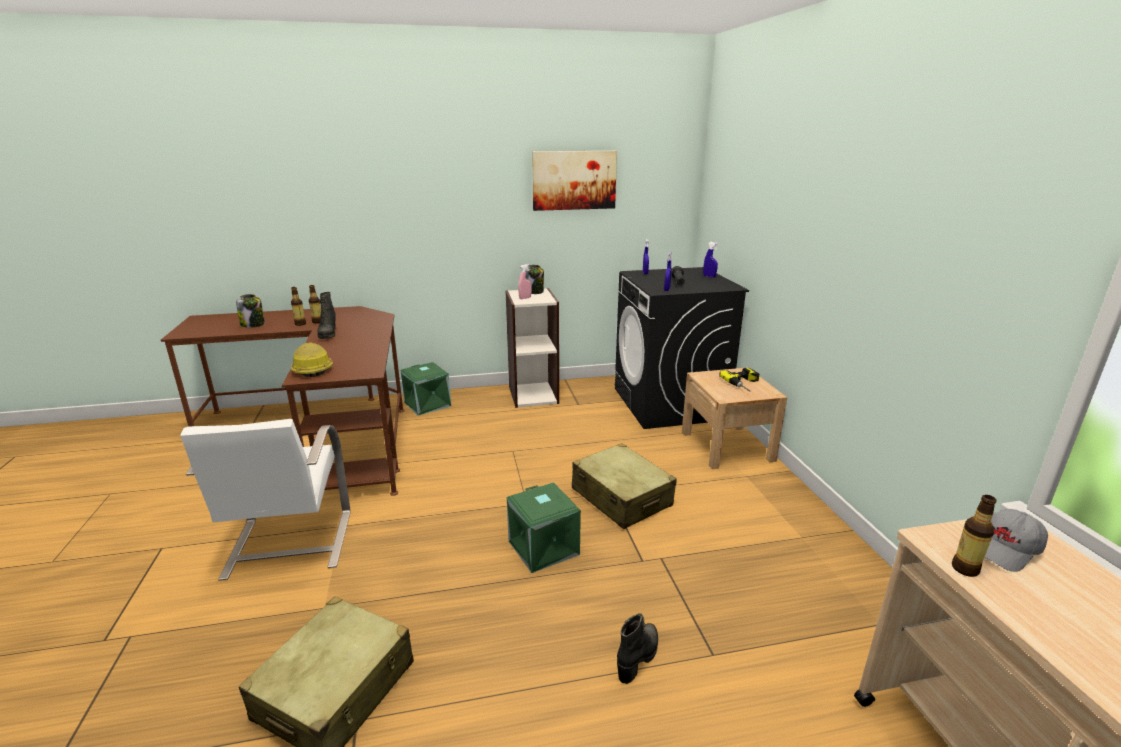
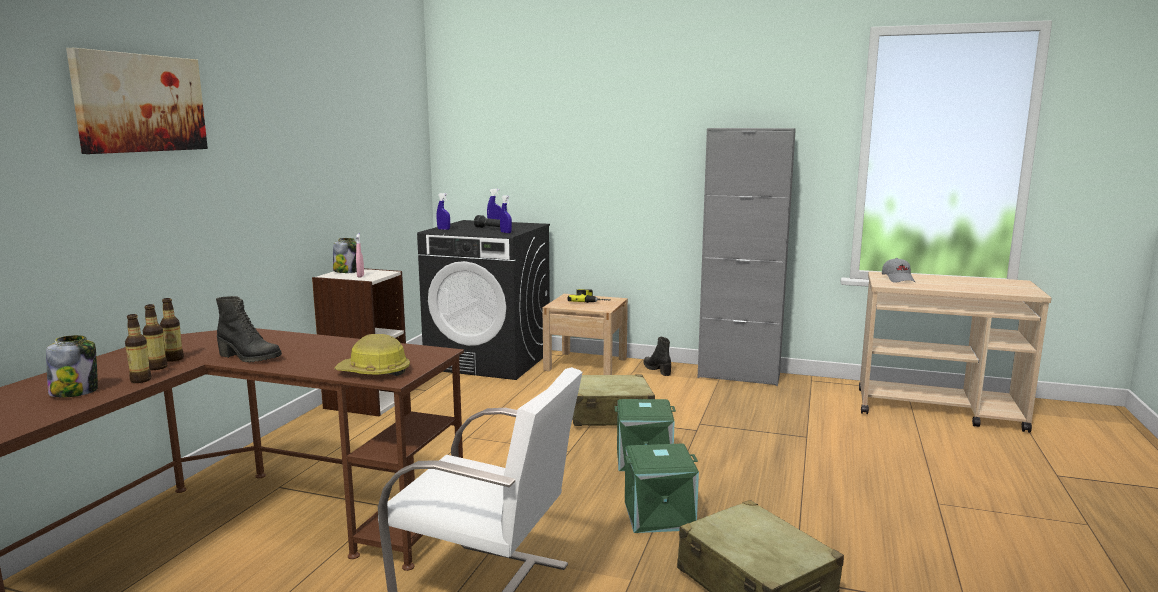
camera: 60 degrees left, 10 degrees down
(428, 404) = (276, 457): green storage box -> green storage box (659, 514)
(574, 180) = (350, 136): picture -> picture (140, 103)
(638, 657) = (795, 458): black boot -> black boot (657, 370)
(838, 549) = (738, 376): none -> grey cabinet
(965, 569) = (909, 286): bottle -> bottle (141, 380)

